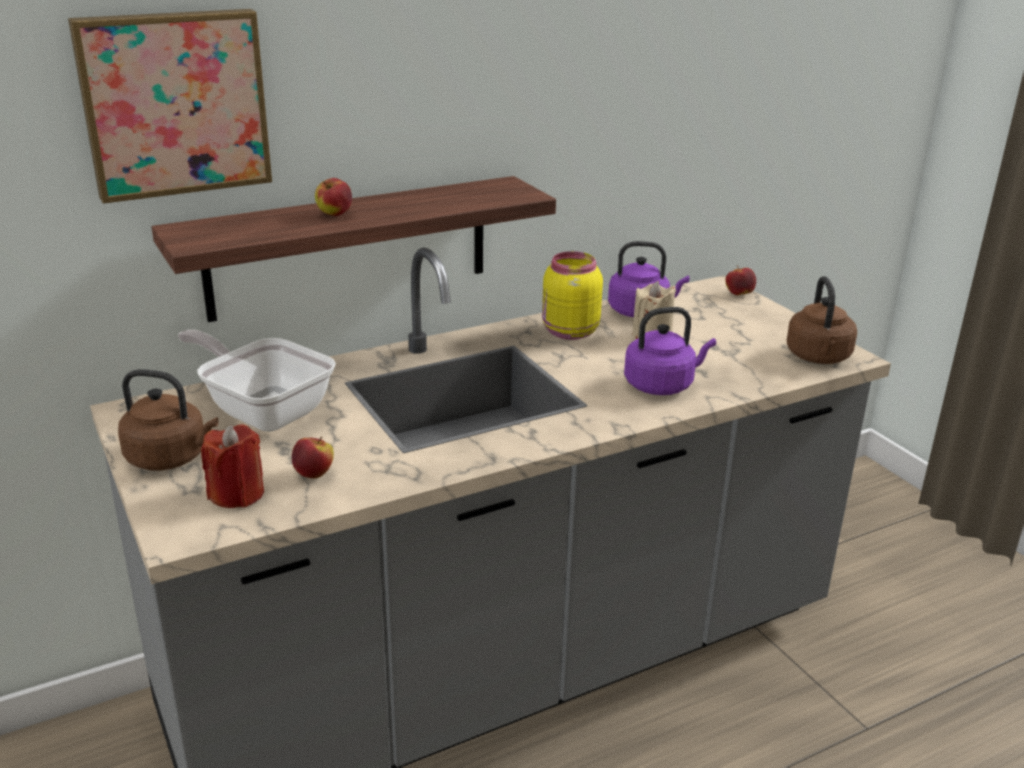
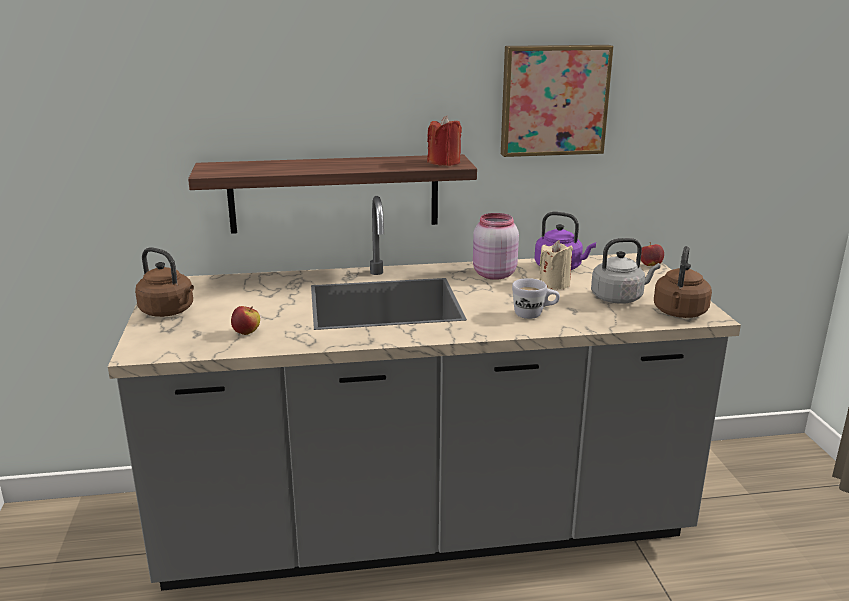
camera: 20 degrees right, 5 degrees down
(174, 103) = (214, 82): picture -> picture (553, 100)
(237, 494) = (191, 336): red candle -> red candle (444, 162)
(263, 410) = (246, 294): frying pan -> none
(334, 214) = (313, 165): apple -> none
(568, 332) = (493, 274): yellow jar -> pink jar
(662, 385) = (534, 315): purple kettle -> white mug
(739, 346) = (619, 298): none -> grey kettle

